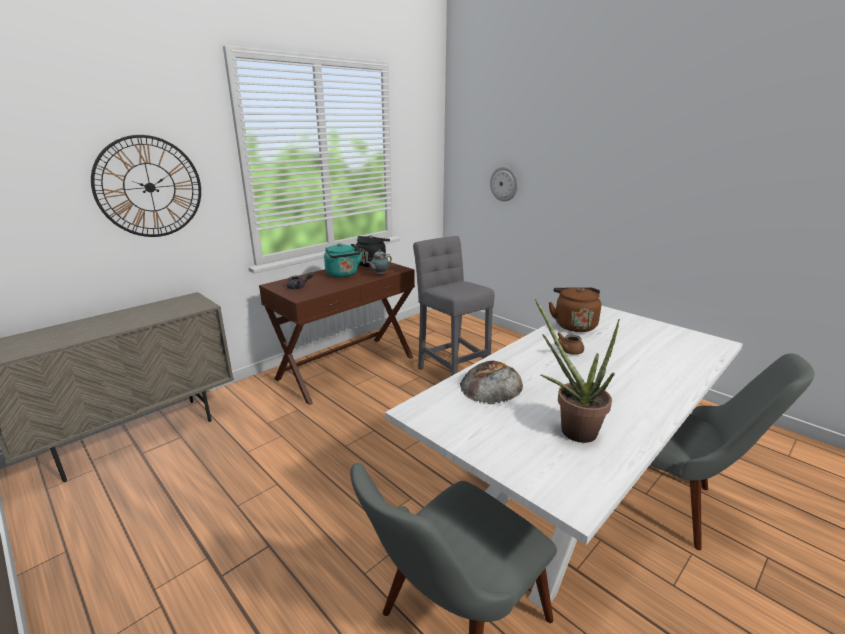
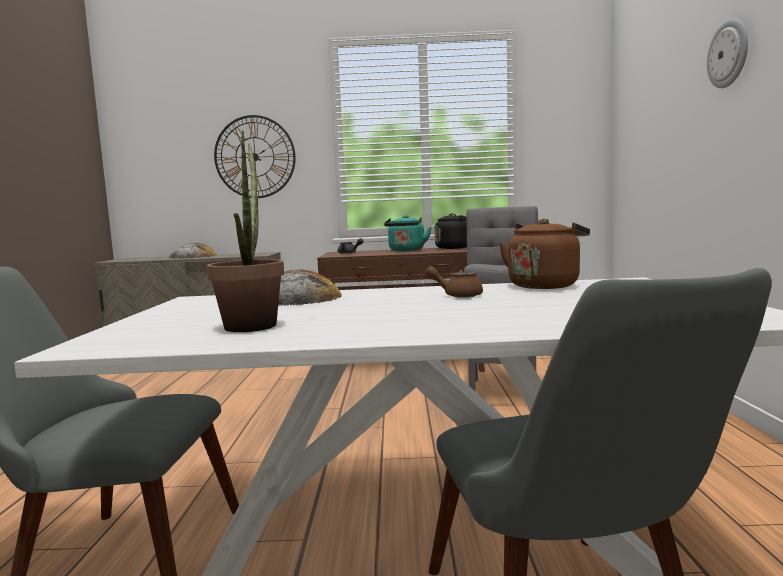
camera: 45 degrees right, 15 degrees down
(107, 324) = (193, 256): none -> bread
(379, 275) = (437, 251): teapot -> none
(504, 183) = (660, 149): wall clock -> wall clock (728, 54)

